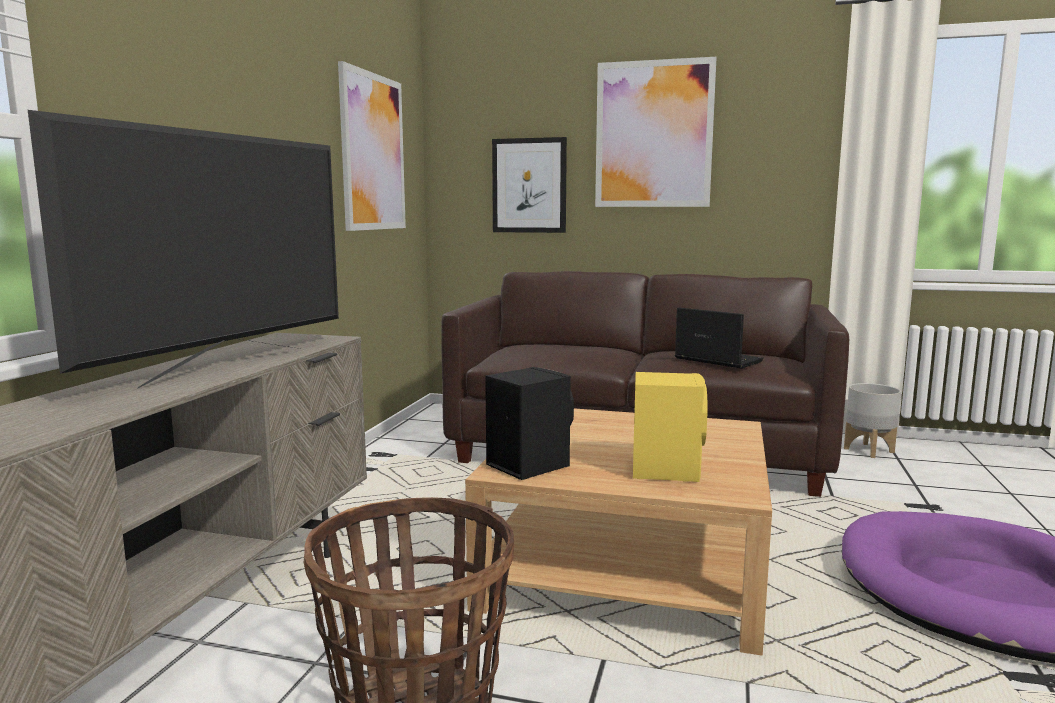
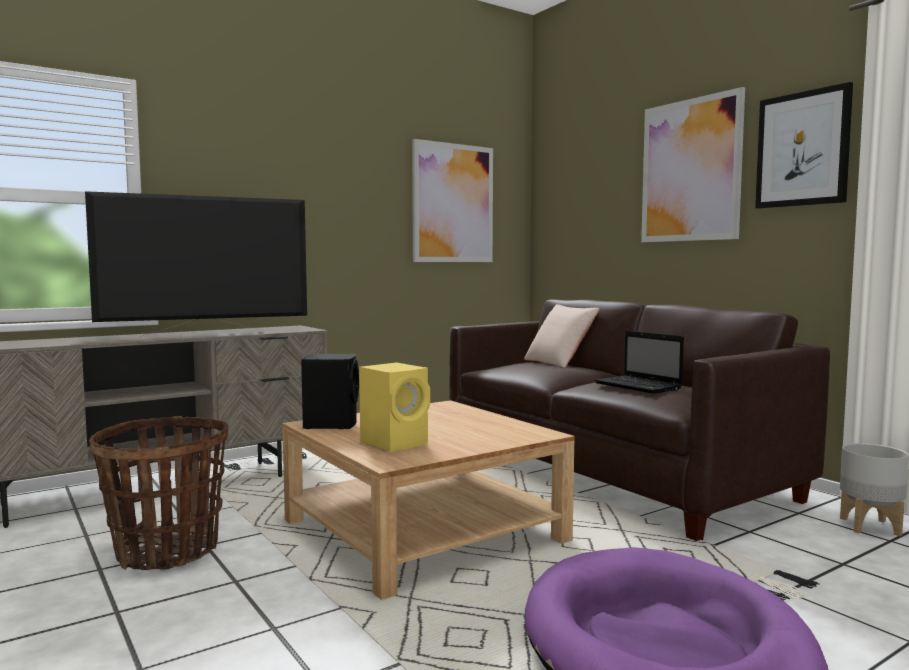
camera: 40 degrees right, 5 degrees down
(529, 185) = (596, 225): picture -> picture (802, 149)
(554, 343) = (559, 362): none -> beige pillow
(716, 360) = (639, 386): laptop -> laptop turned 150 degrees clockwise

